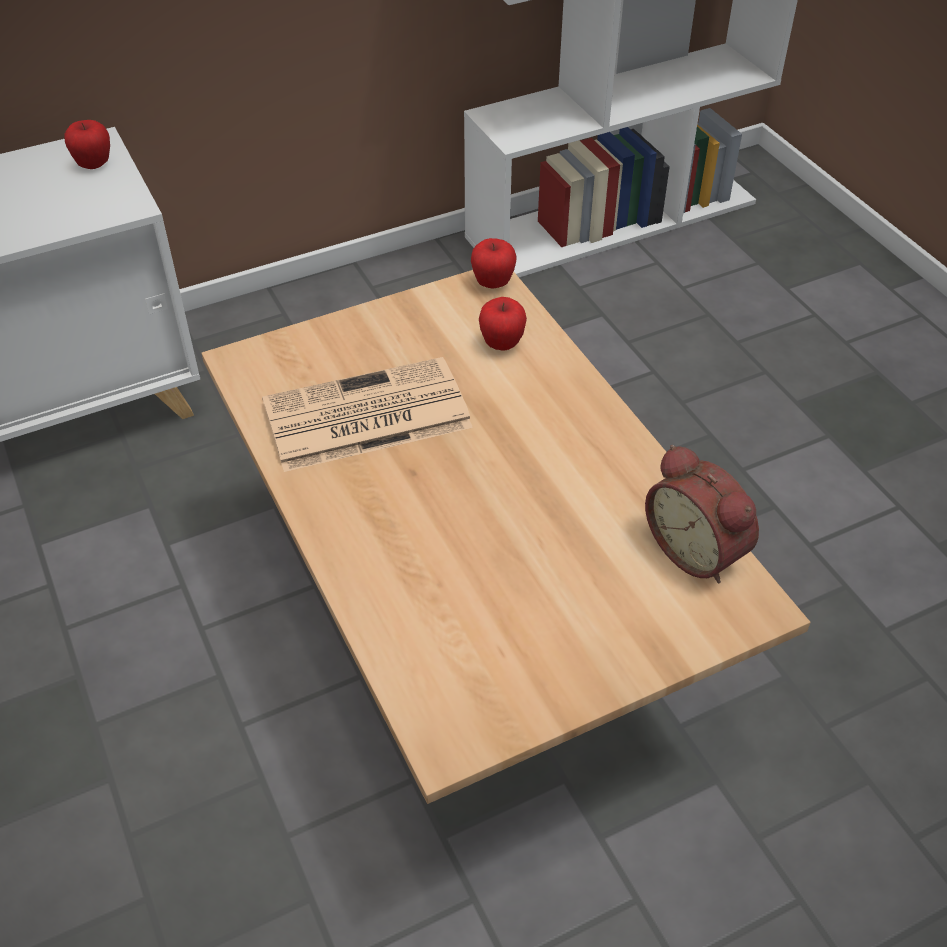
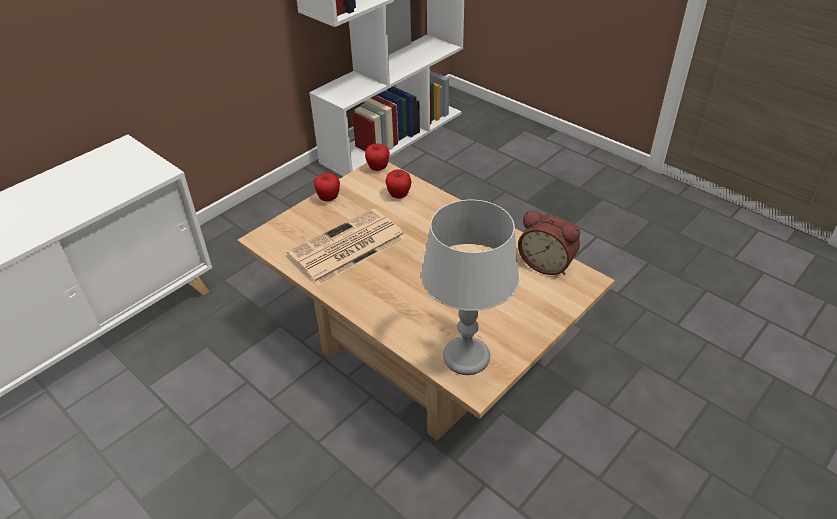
camera: 20 degrees left, 5 degrees down
(94, 165) = (127, 156): apple -> apple (328, 198)
(459, 682) = (466, 356): none -> grey table lamp

